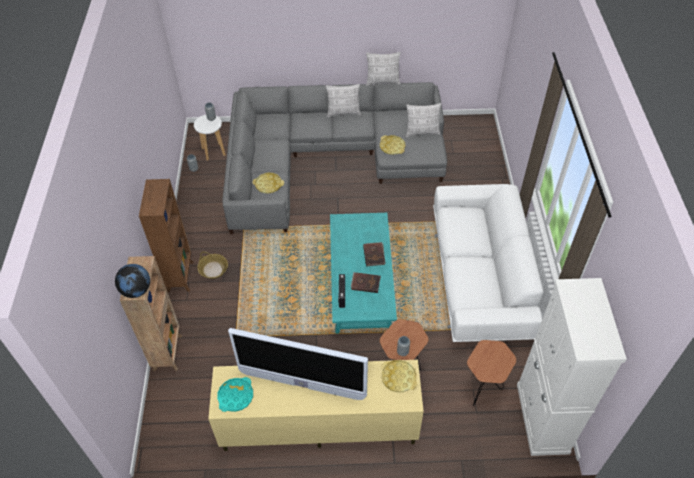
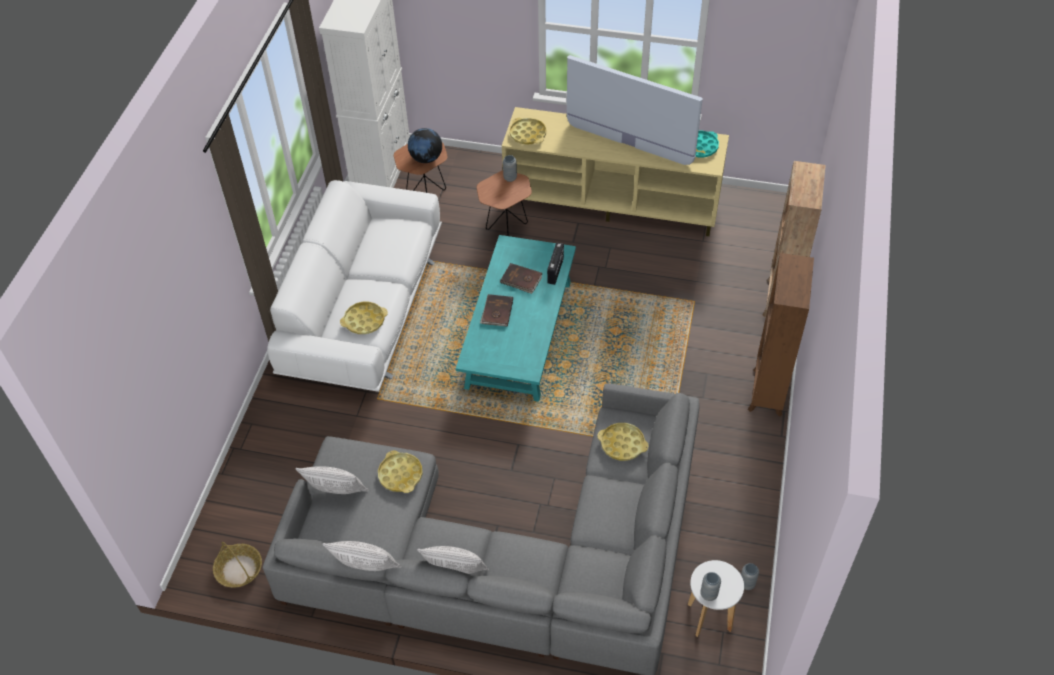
camera: 165 degrees left, 0 degrees up
(136, 290) = (806, 171): globe -> globe (426, 158)
(213, 269) = (718, 392): basket -> basket (239, 569)
(459, 218) = (364, 320): none -> yellow tray

